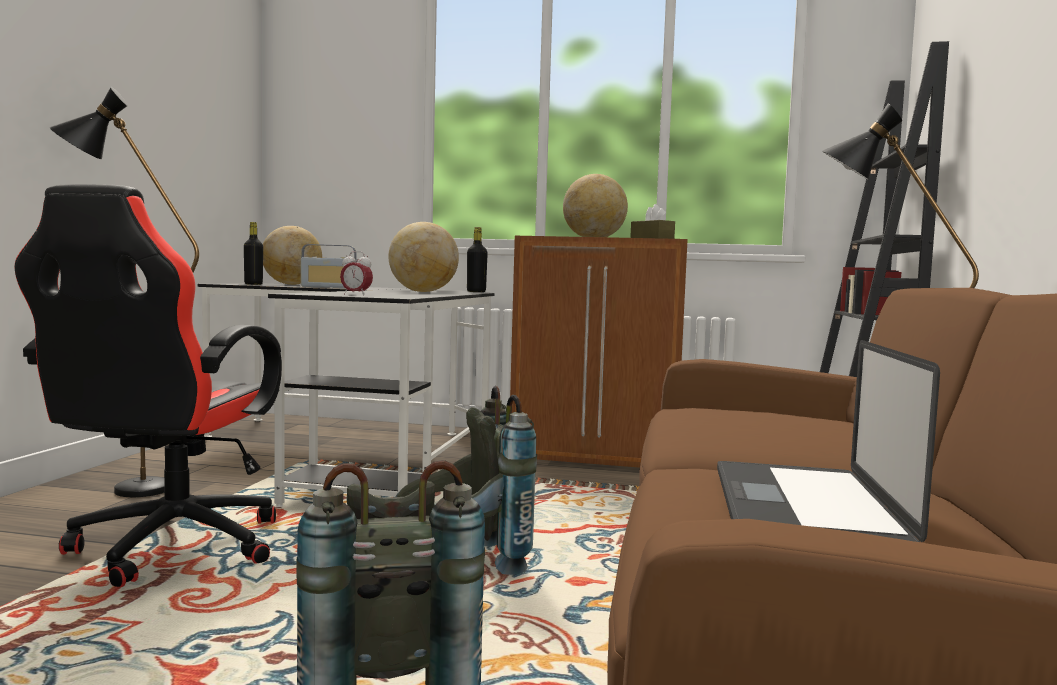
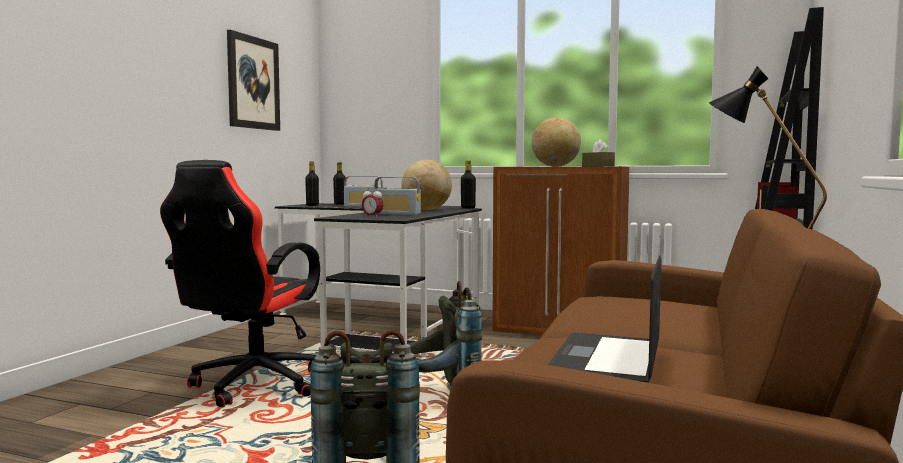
camera: 10 degrees right, 0 degrees up
(122, 489) = (226, 349): black floor lamp -> none
(168, 104) = (253, 83): none -> picture
(292, 284) = (340, 204): globe -> black bottle
(388, 293) = (397, 214): none -> radio

